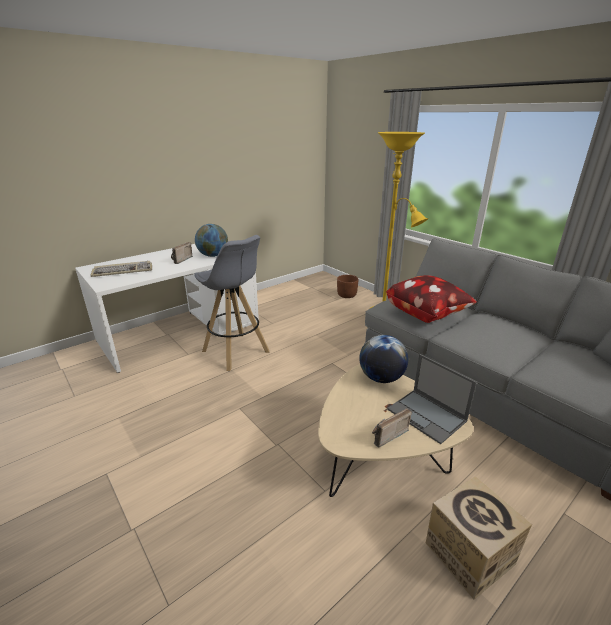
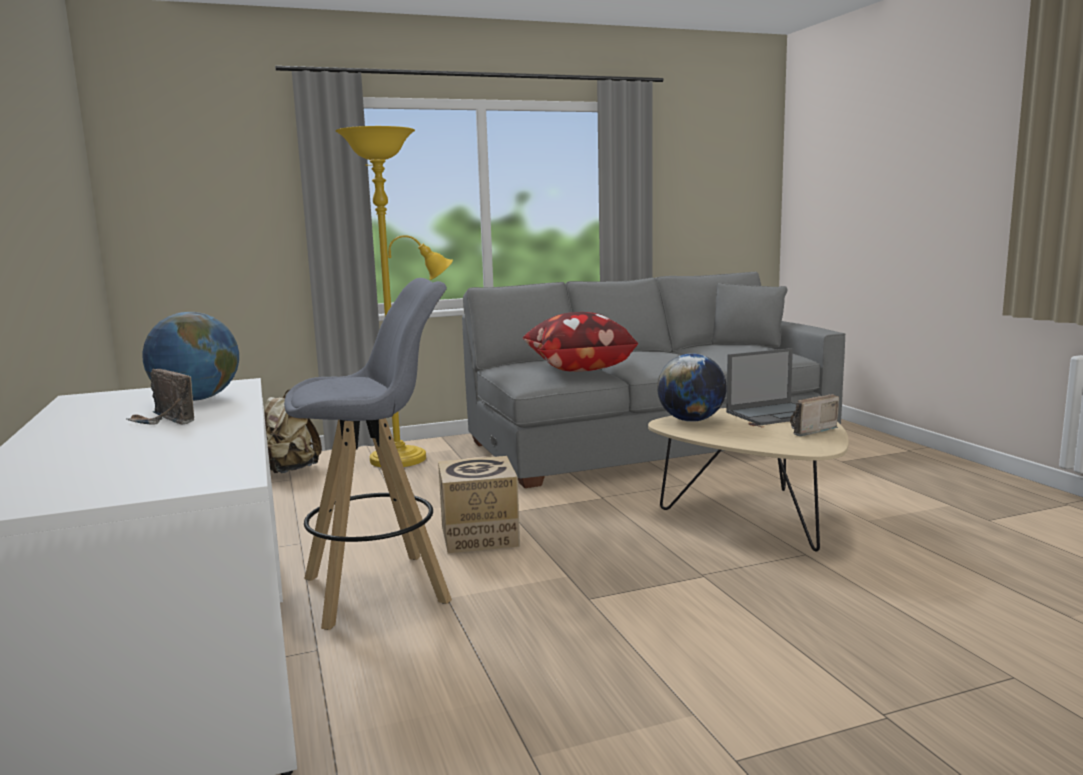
camera: 70 degrees left, 15 degrees down
(123, 271) = (126, 466): keyboard -> none
(347, 295) = (288, 471): brown planter -> beige backpack
(385, 434) = (808, 430): radio -> radio turned 75 degrees clockwise
(468, 553) = (893, 502): cardboard box -> cardboard box (479, 536)

